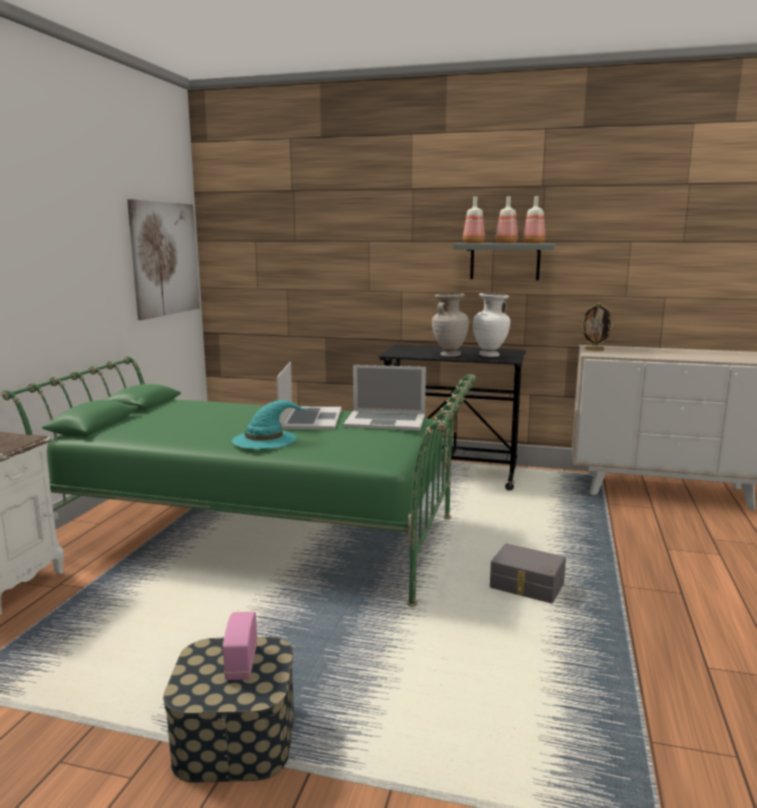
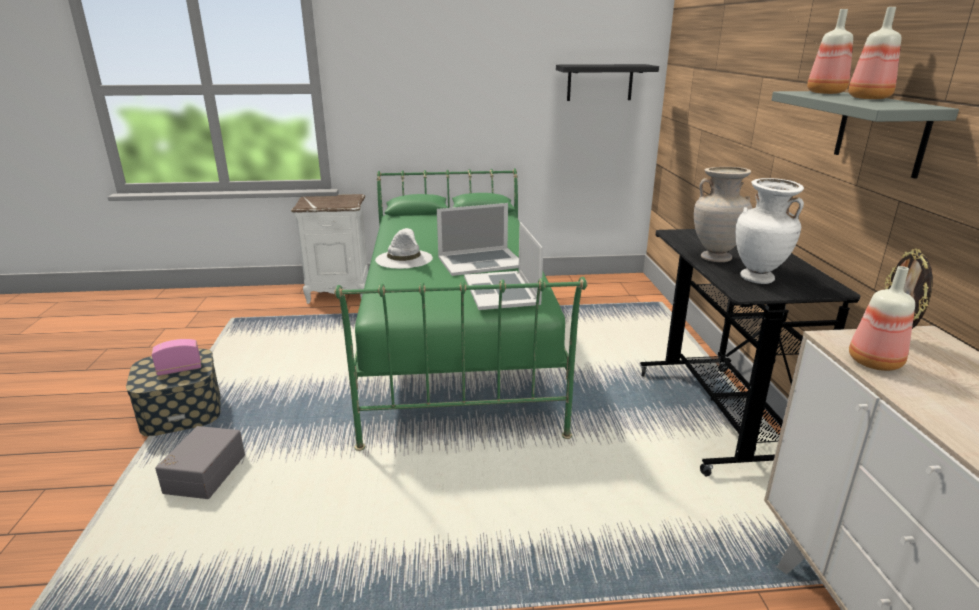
camera: 70 degrees right, 10 degrees up
(165, 259) = (600, 82): picture -> black shelf
(265, 439) = (404, 259): turquoise hat -> white hat
(526, 586) = (424, 521): grey storage box -> grey storage box (203, 473)
(533, 243) = (902, 103): bottle -> bottle (872, 362)

